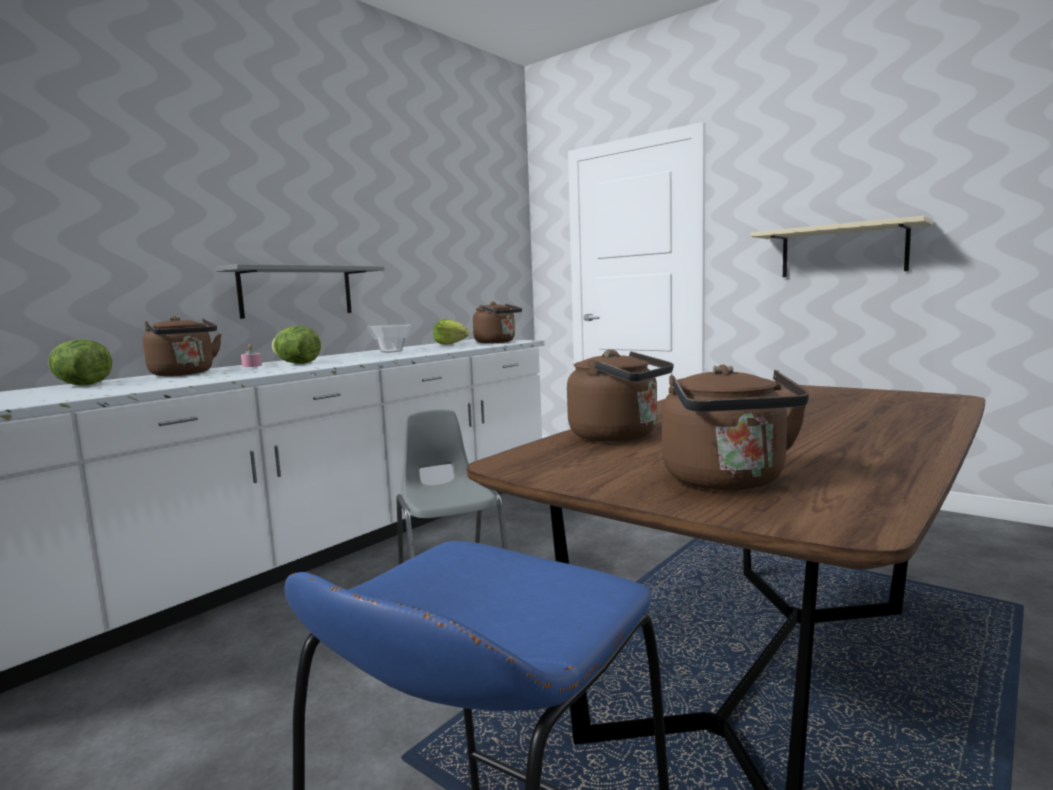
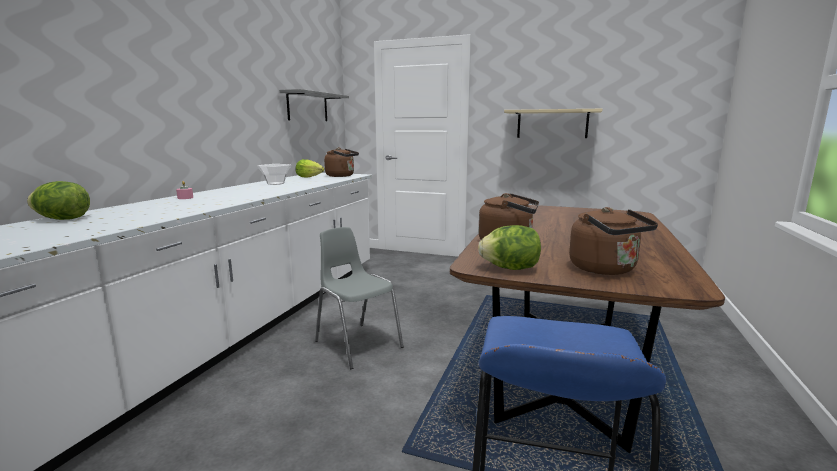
camera: 20 degrees left, 5 degrees up
(184, 374) = (141, 207): brown kettle -> none
(297, 291) = (203, 138): grey shelf -> grey shelf (307, 107)
(297, 363) = (222, 195): lettuce -> lettuce (510, 268)

